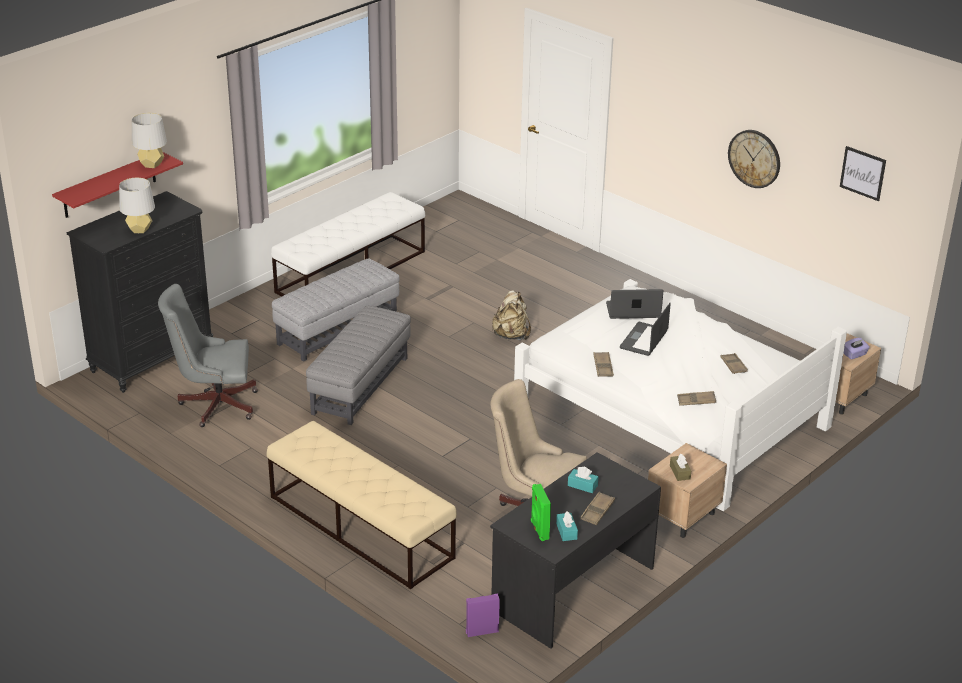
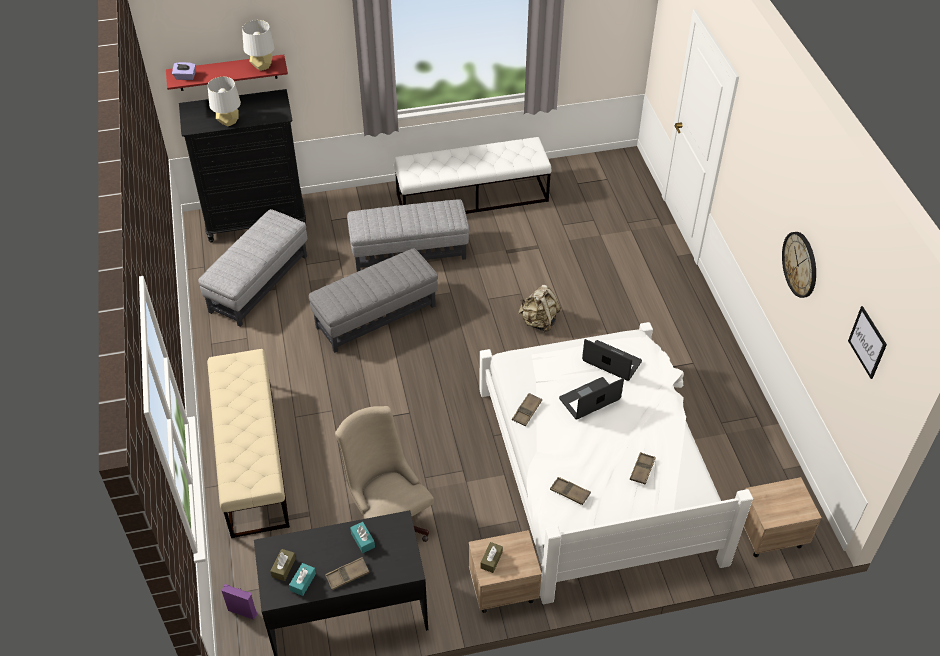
camera: 35 degrees right, 15 degrees up
(214, 404) = (259, 283): grey office chair -> grey ottoman
(539, 530) = (283, 567): green speaker -> brown tissue box
(854, 354) = (785, 512): purple tissue box -> purple tissue box (185, 77)

